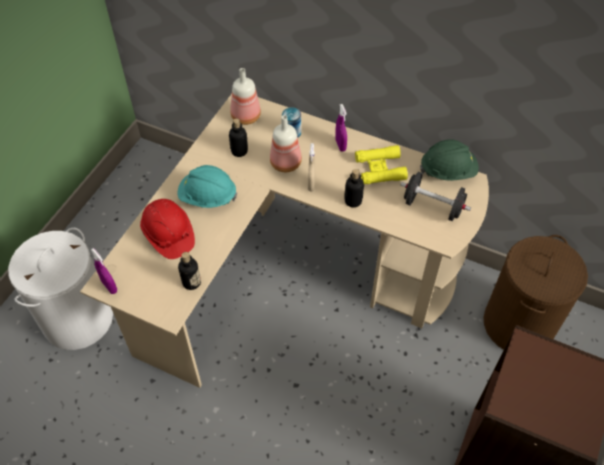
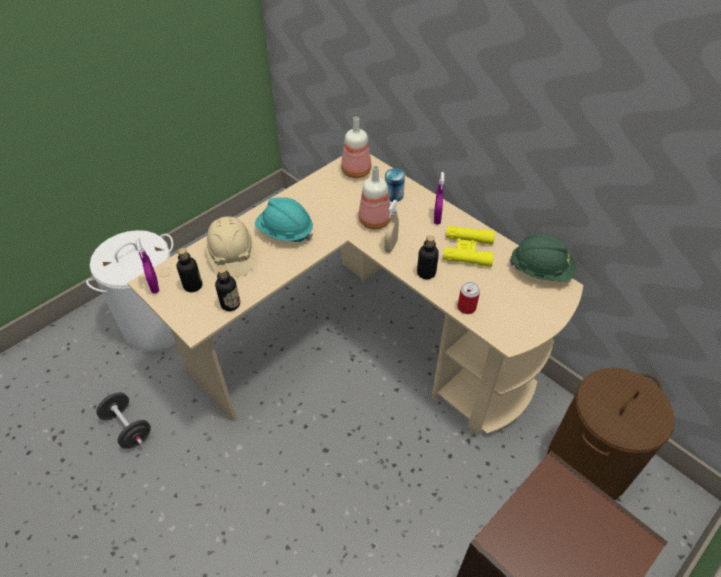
camera: 20 degrees right, 5 degrees down
(168, 235) = (231, 256): red hard hat -> beige hard hat
(239, 151) = (335, 200): bottle -> bottle (193, 285)
(400, 223) = (466, 307): none -> can
(432, 207) = (509, 301): black dumbbell -> black dumbbell (128, 427)

